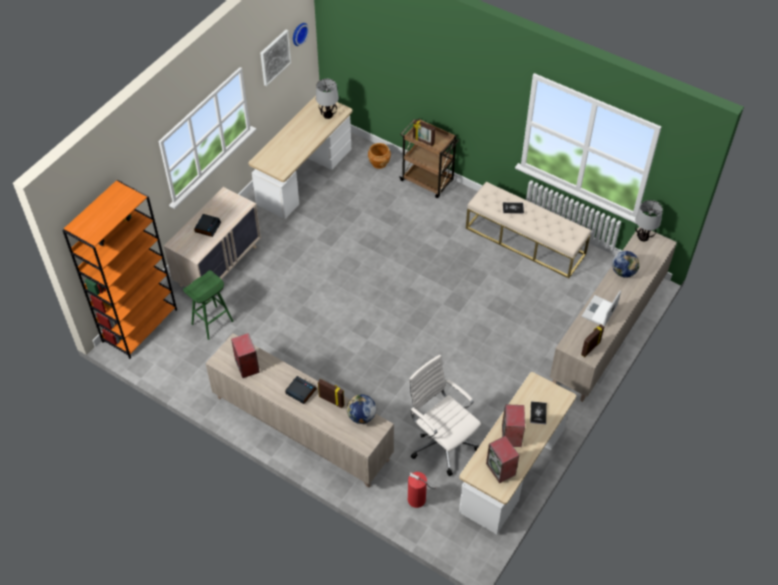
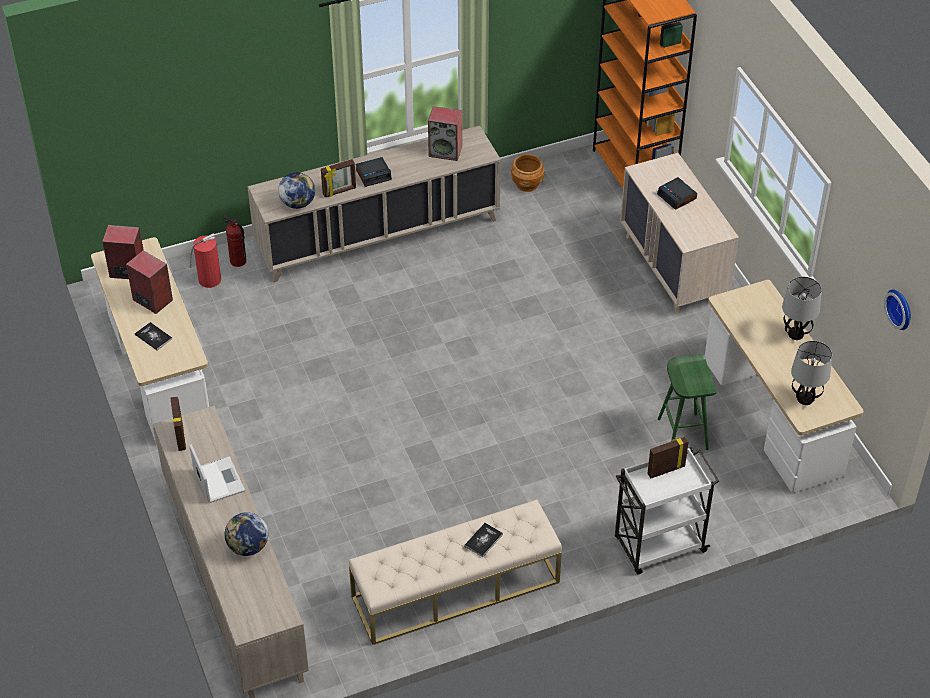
camera: 125 degrees right, 5 degrees down
(212, 323) = (587, 228): green stool -> green stool (682, 433)
(274, 57) = (865, 265): picture -> none
(379, 163) = (739, 510): brown planter -> brown planter (527, 184)
(387, 494) = (237, 261): none -> fire extinguisher
(428, 181) = (658, 546): brown cart -> white cart
(442, 442) = (251, 334): white office chair -> none
(643, 237) = (279, 611): table lamp -> table lamp (795, 334)

